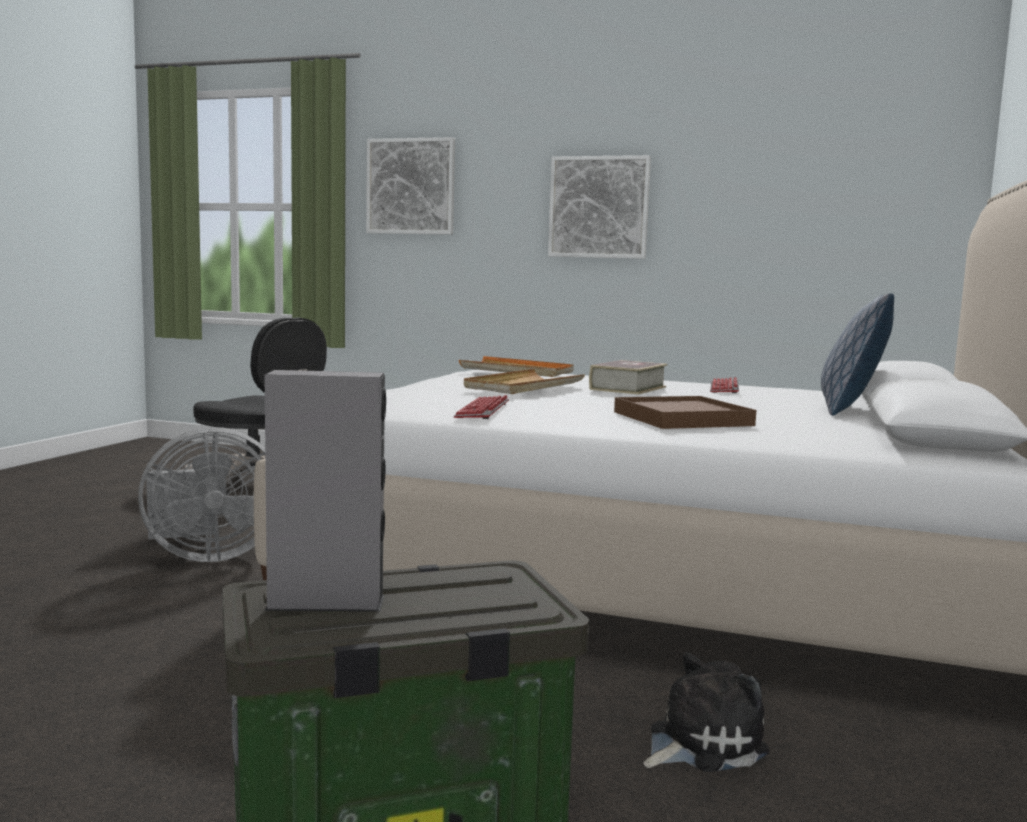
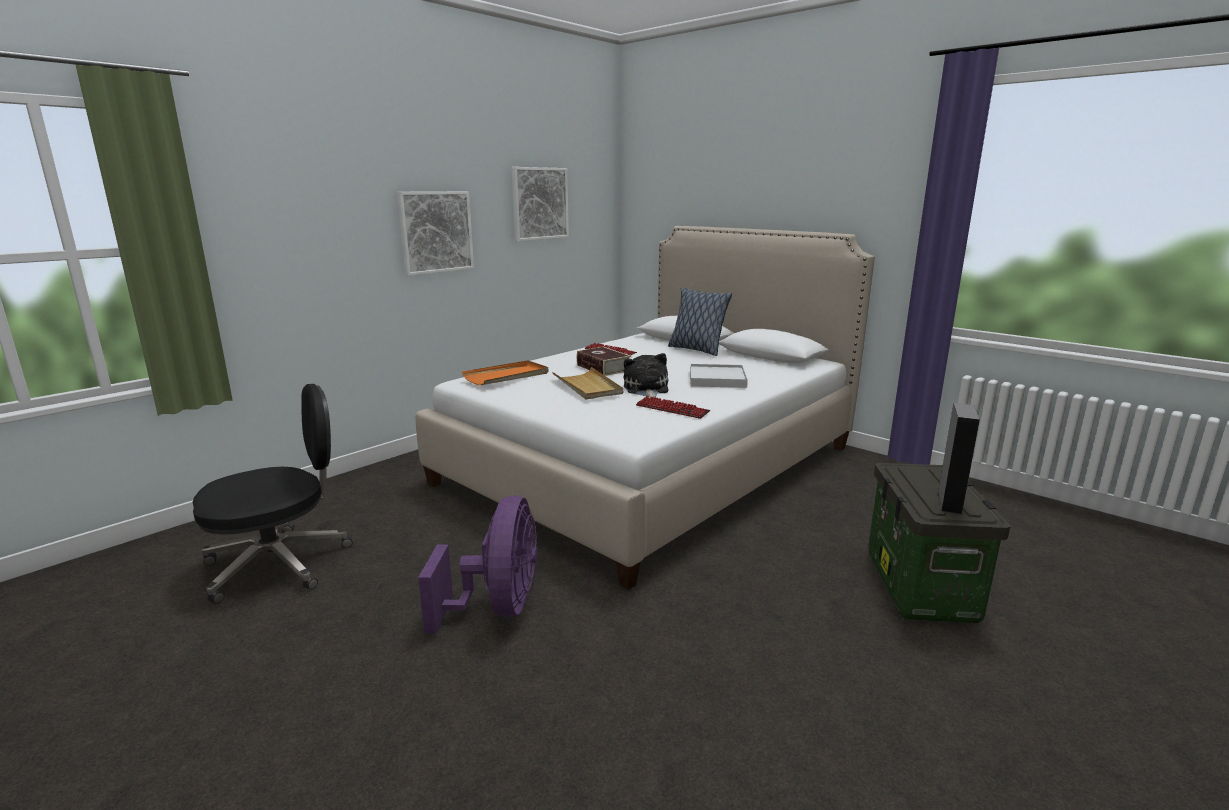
camera: 65 degrees left, 10 degrees up
(207, 555) = (498, 607): grey fan -> purple fan
(411, 186) = (263, 221): picture -> picture (539, 203)
(682, 419) = (717, 379): brown tray -> white tray
(701, 743) = (843, 508): plush toy -> plush toy (646, 389)

